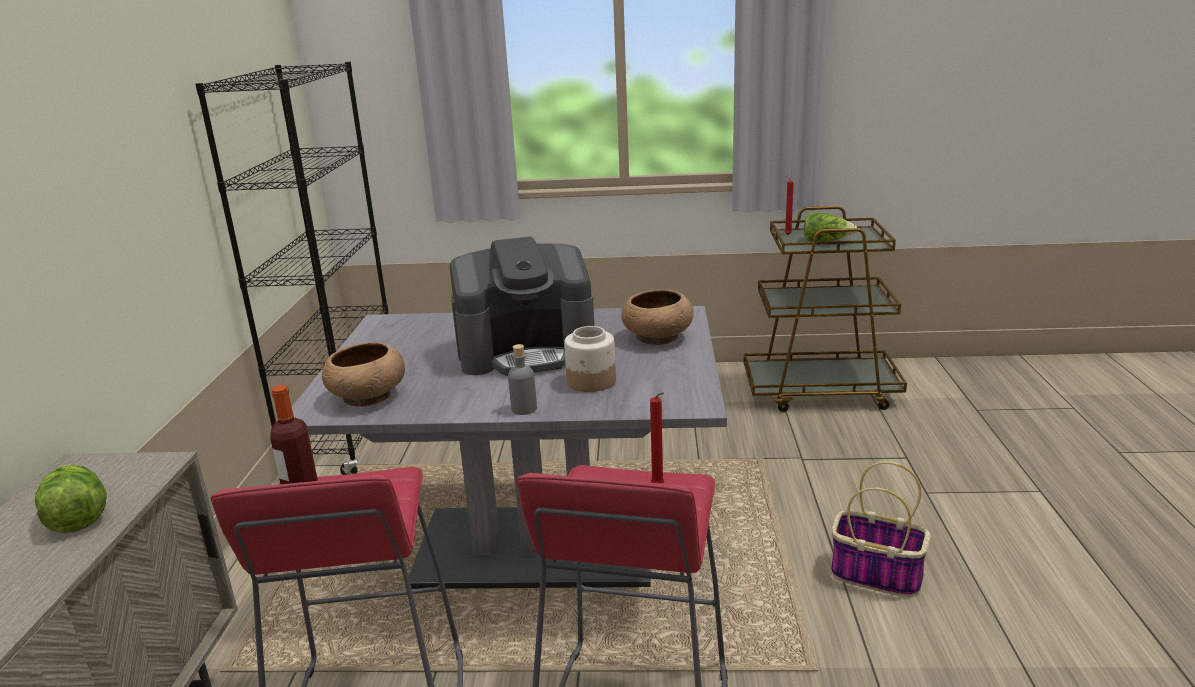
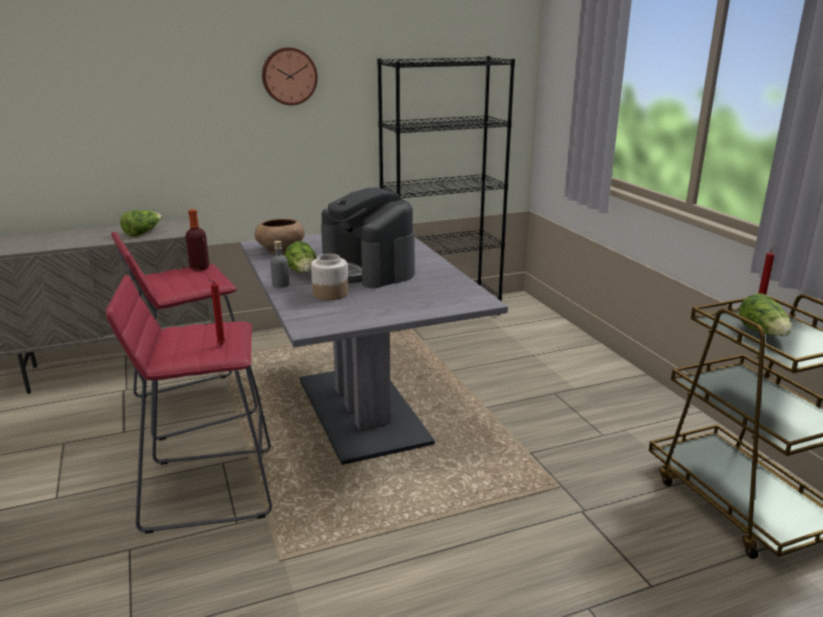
camera: 65 degrees right, 0 degrees up
(108, 133) = (289, 76): none -> wall clock
(491, 390) = (303, 272): none -> lettuce
(657, 338) = (421, 300): brown bowl -> none
(874, 575) = (417, 581): basket -> none

